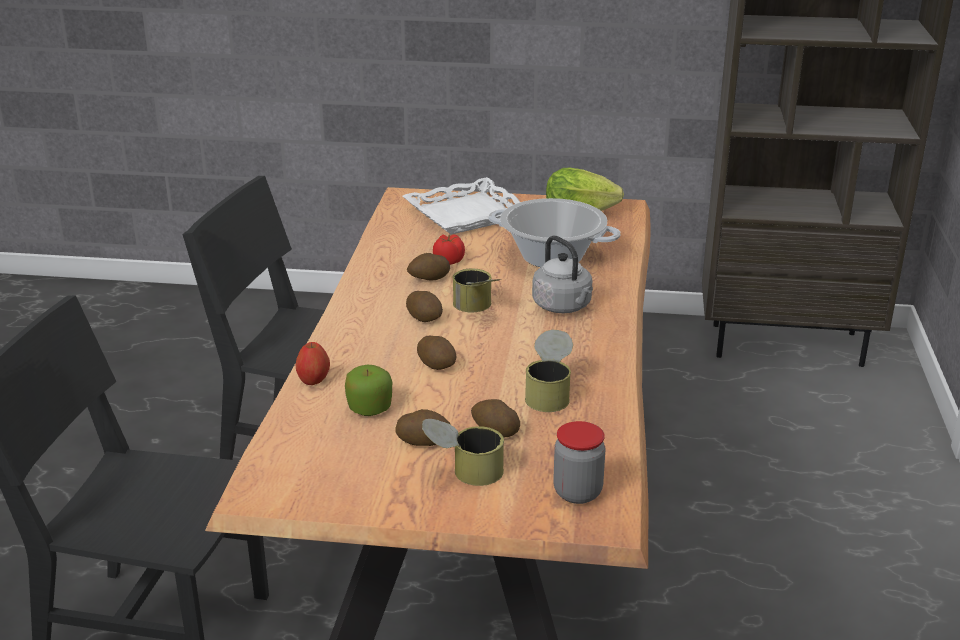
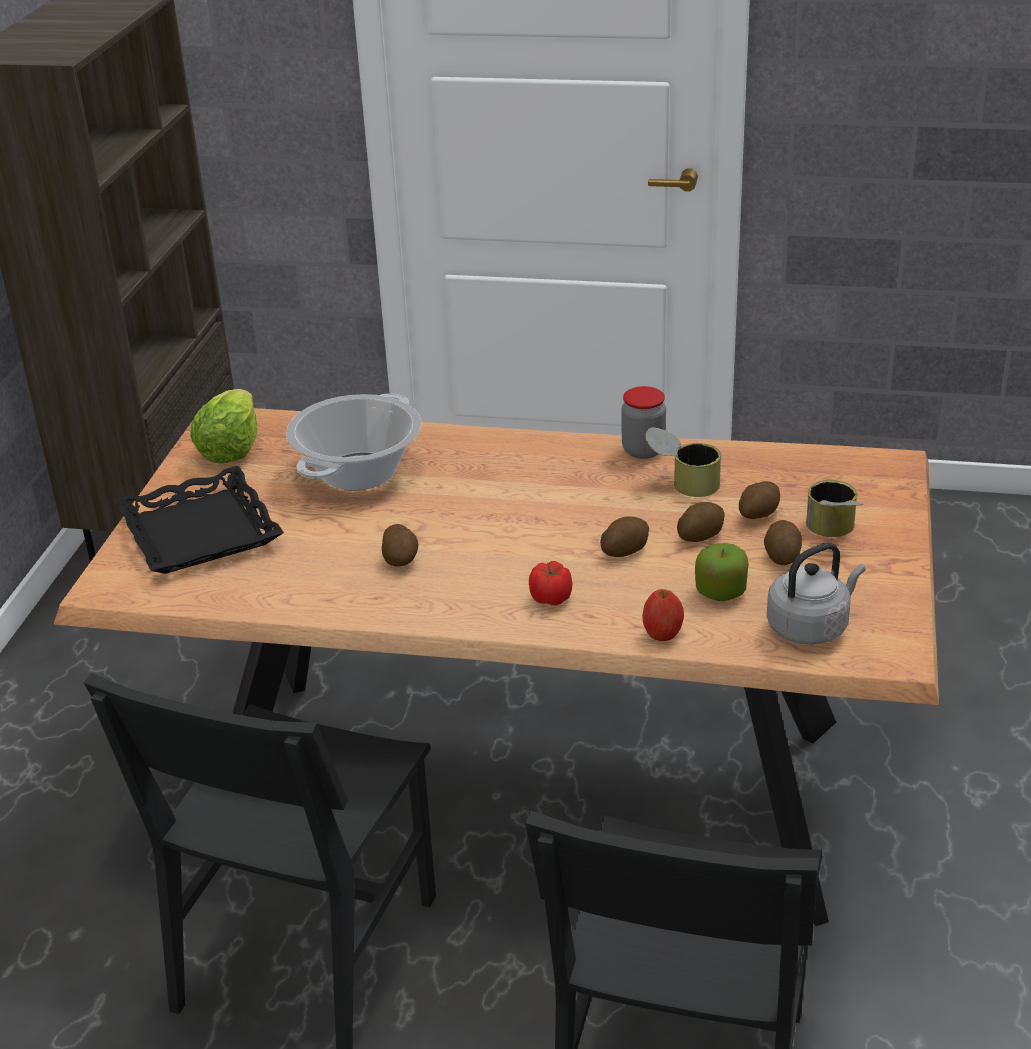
camera: 85 degrees left, 5 degrees up
(425, 318) = (510, 560): potato -> potato (700, 535)
(448, 261) = (351, 546): tomato -> tomato (551, 599)
(468, 214) = (201, 531): white tray -> black tray
(476, 309) = (490, 525): can -> none
(564, 307) = (493, 469): grey kettle -> grey kettle (811, 627)
(577, 492) = (854, 474): jar -> jar (643, 450)

